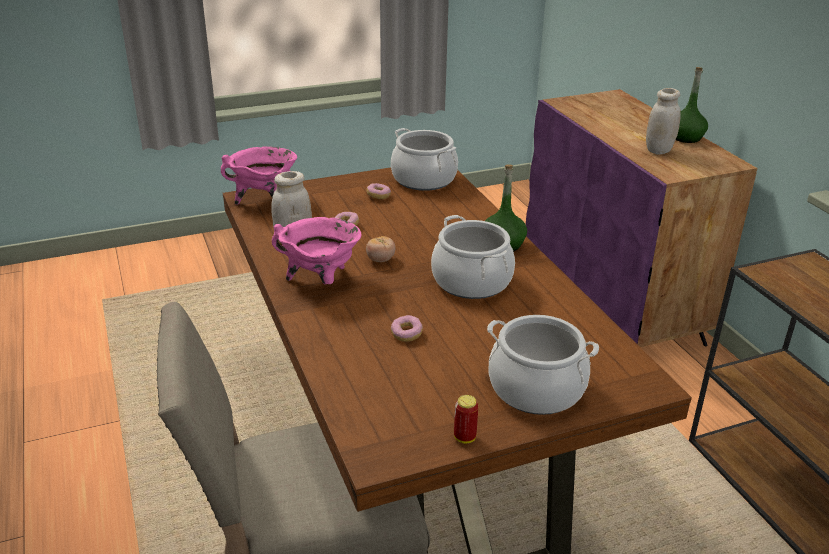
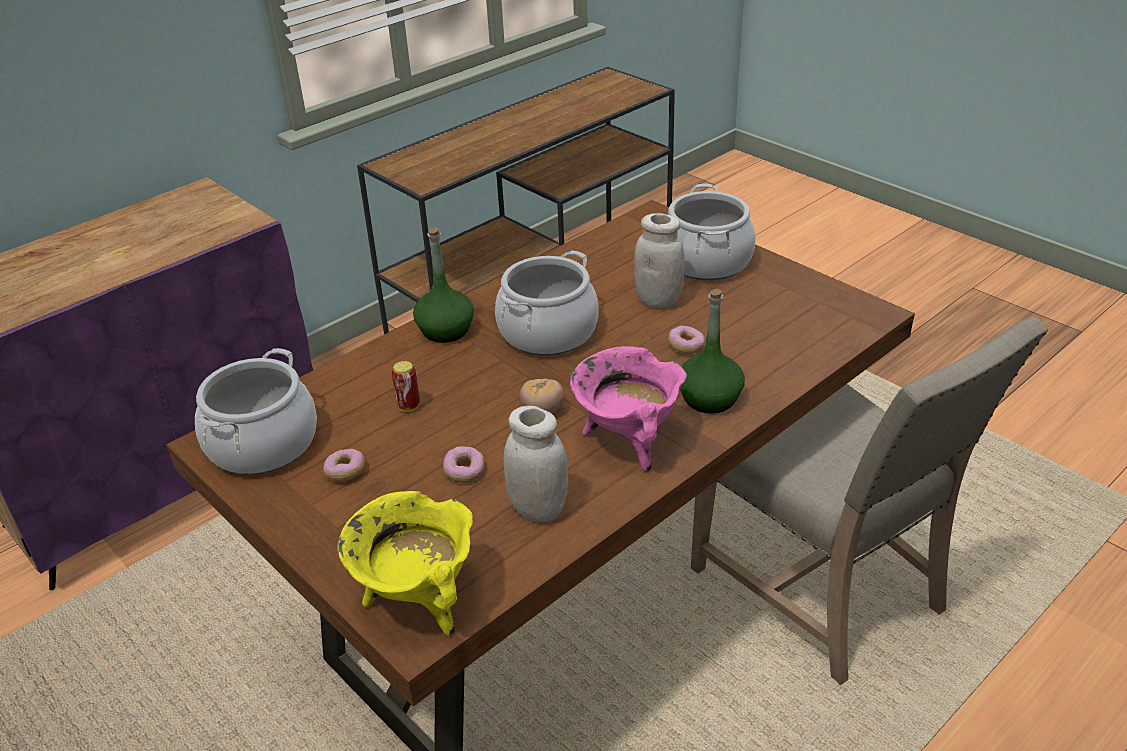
camera: 110 degrees left, 5 degrees up
(264, 200) = (418, 601): pink cooking pot -> yellow cooking pot
(464, 438) = (803, 280): can -> can (409, 407)
(659, 150) = (167, 235): white jar -> white jar (658, 300)
(685, 137) = (114, 223): green bottle -> green bottle (709, 399)

